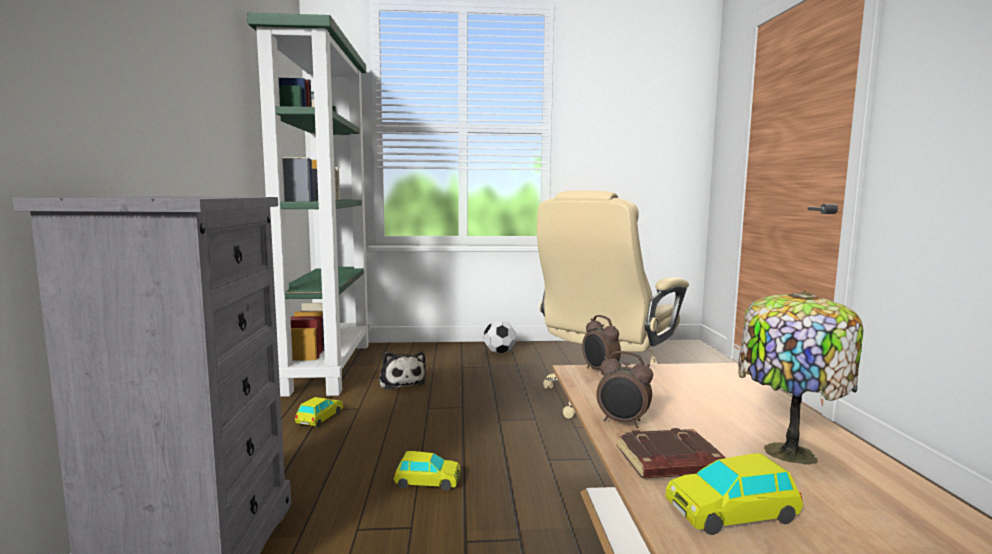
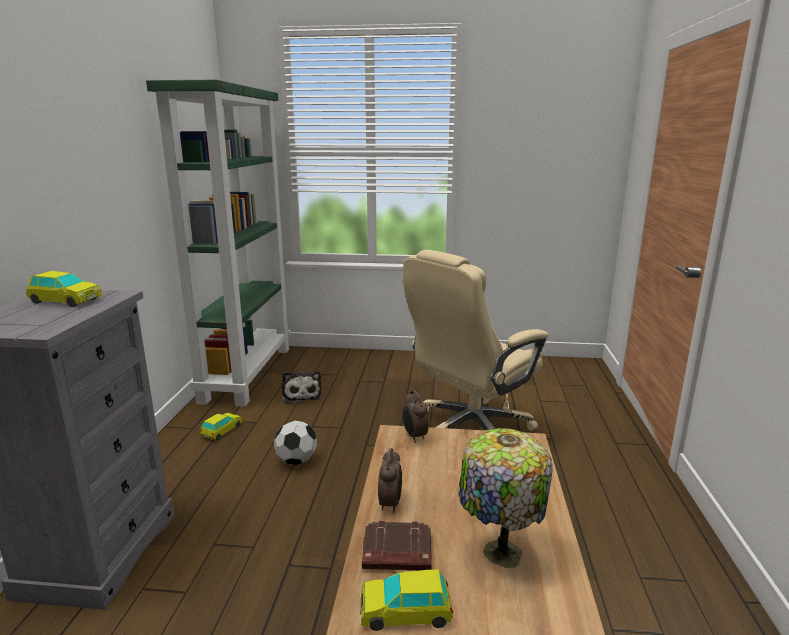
camera: 10 degrees right, 10 degrees up
(428, 481) = (282, 504): toy car -> toy car (66, 301)
(499, 353) = (400, 365): football -> football (296, 460)
(622, 423) = (390, 503): alarm clock -> alarm clock turned 120 degrees counterclockwise

